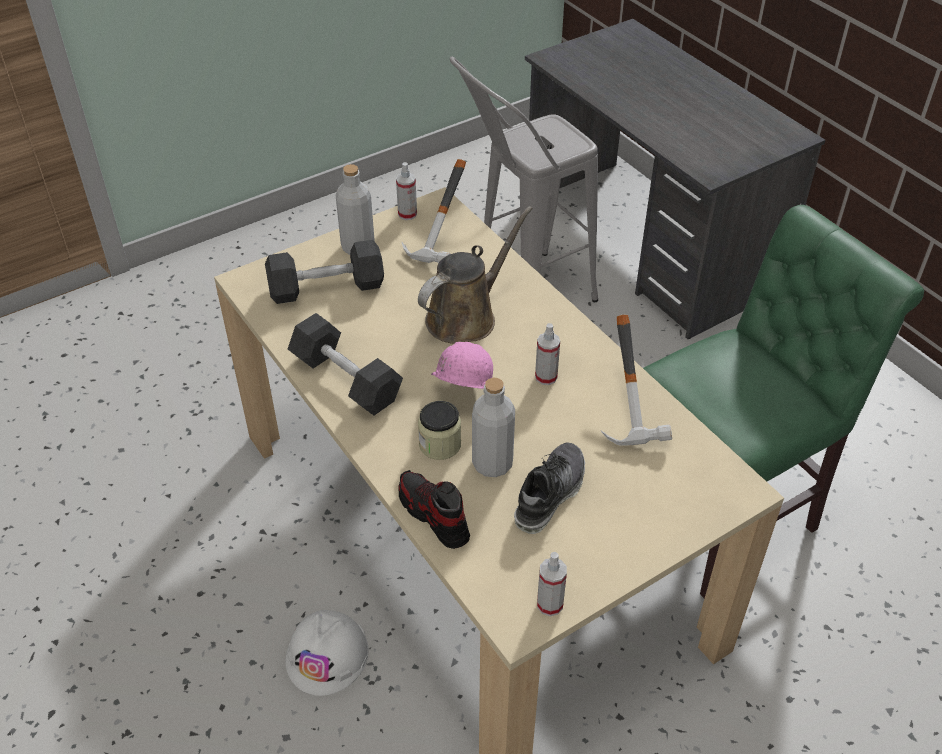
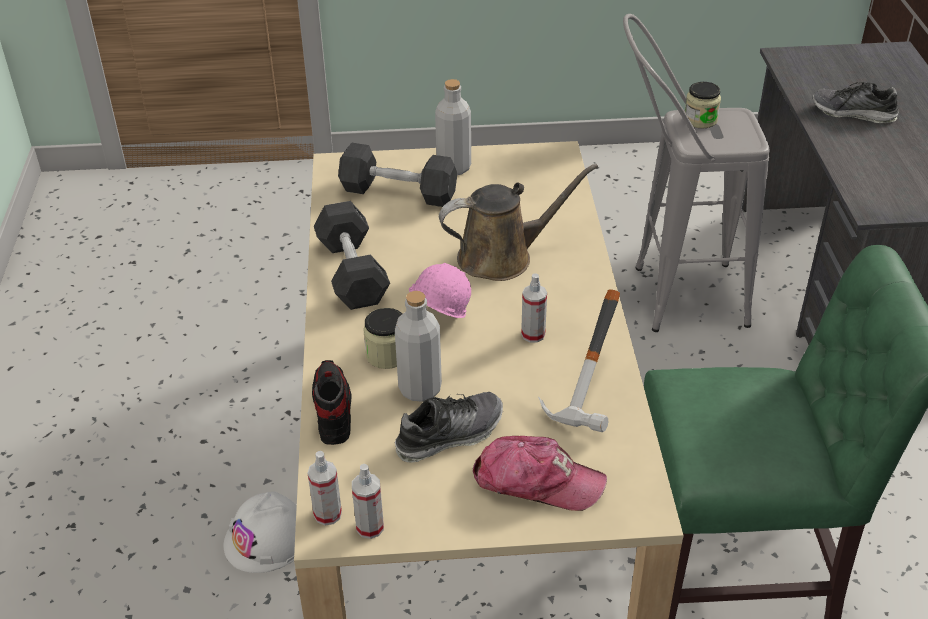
camera: 30 degrees right, 5 degrees down
(407, 214) = (522, 153): spray bottle -> spray bottle (327, 514)
(447, 244) = (538, 190): hammer -> none
(525, 136) = (700, 120): none -> jar
(637, 94) = (853, 113): none -> shoe
(647, 503) = (537, 481): none -> cap

